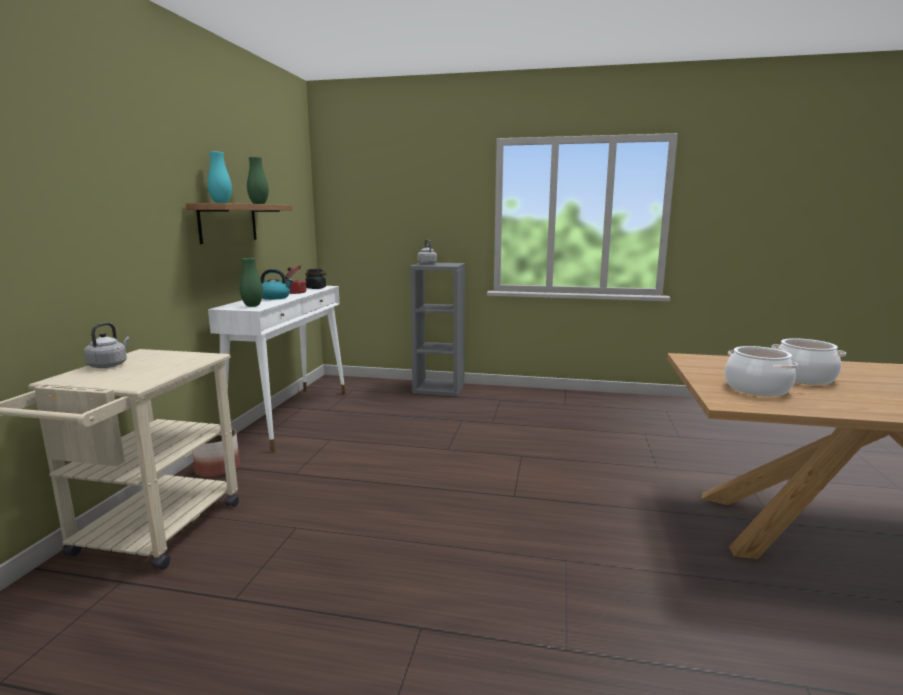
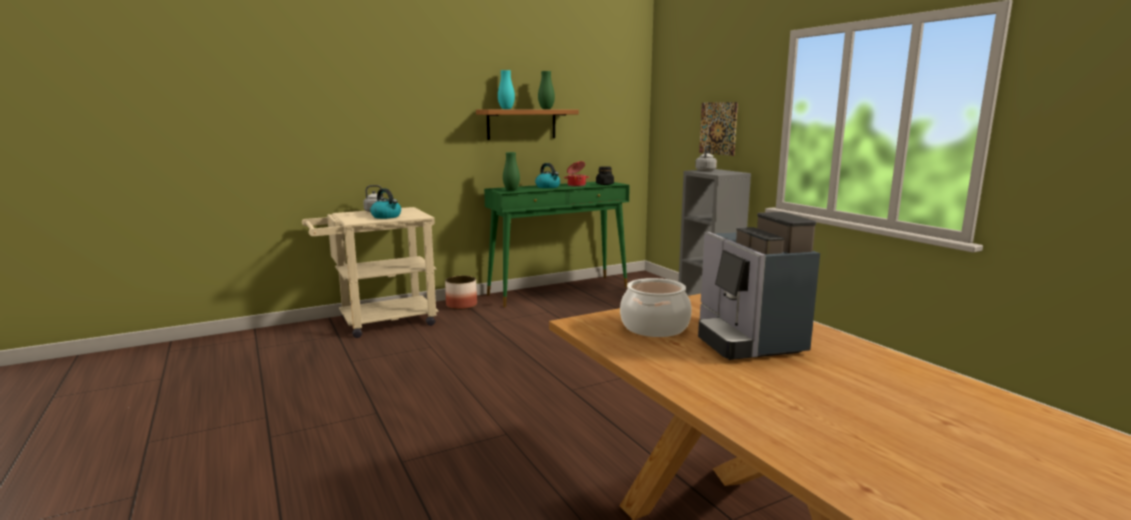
camera: 50 degrees right, 0 degrees up
(161, 367) = (387, 216): none -> kettle
(291, 416) = (559, 291): white console table -> green console table
(417, 224) = (718, 128): none -> picture
(803, 378) = (746, 340): cooking pot -> coffee machine

